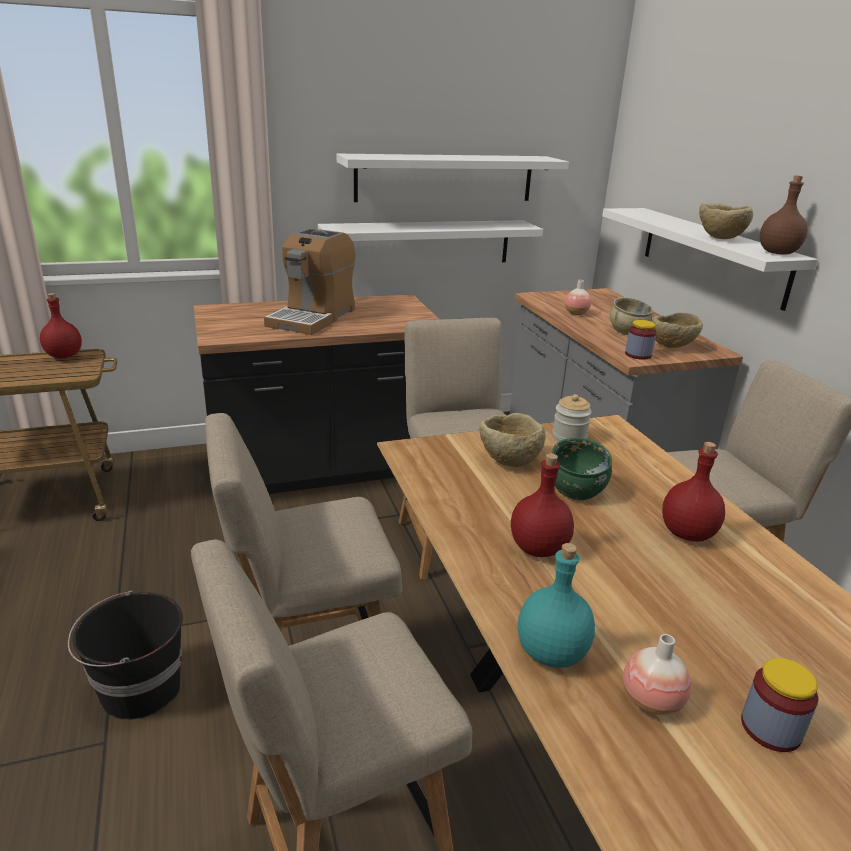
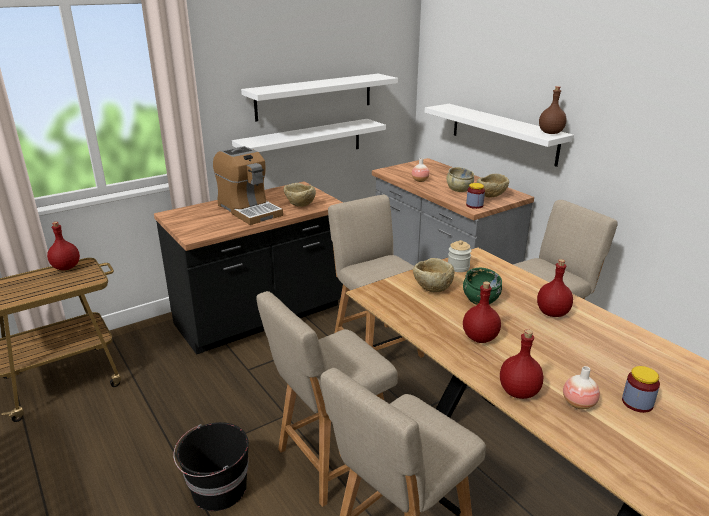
camera: 15 degrees left, 0 degrees up
(312, 317) = (249, 210): coffee machine -> coffee machine turned 45 degrees counterclockwise
(552, 654) = (519, 392): turquoise bottle -> red bottle
(719, 239) = (511, 125): beige bowl -> beige bowl (299, 206)

